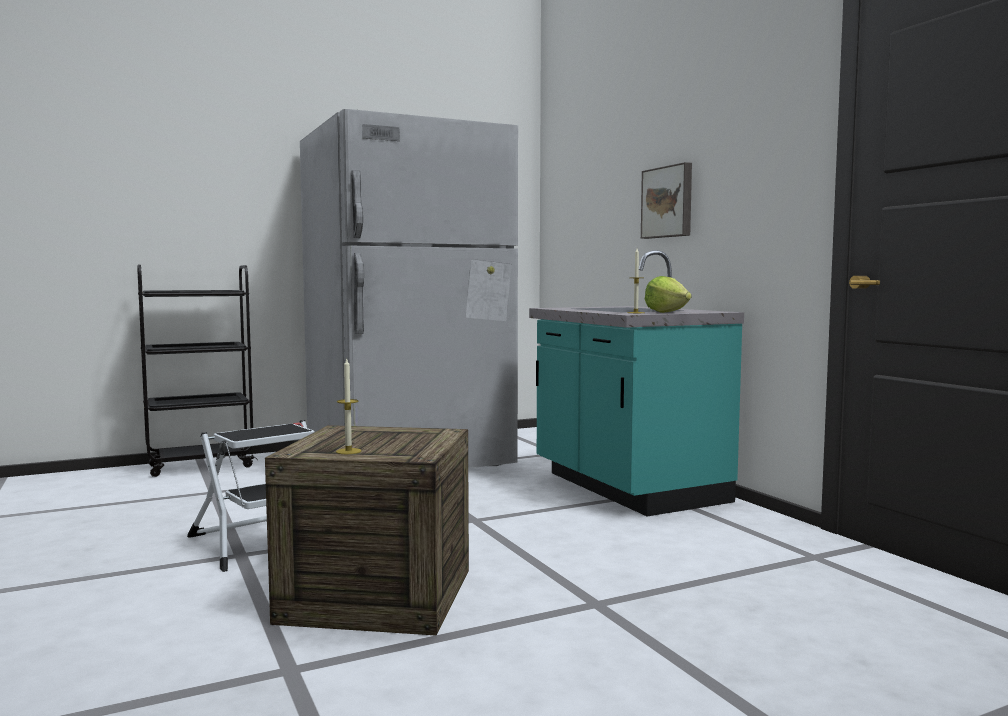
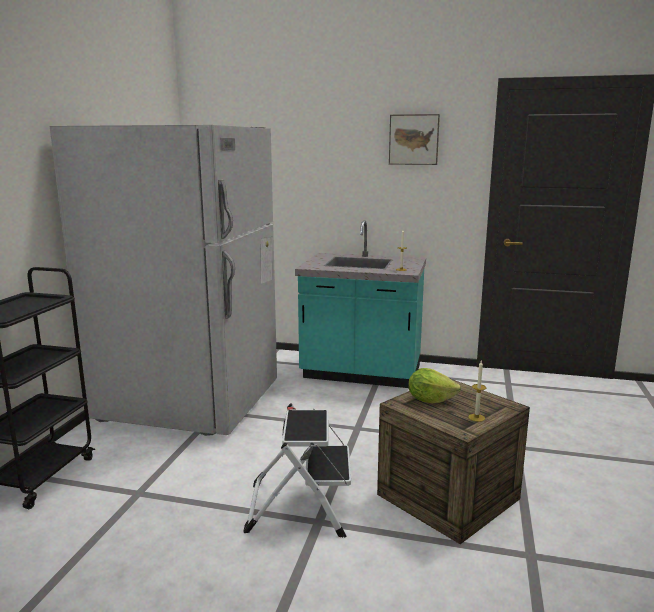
camera: 50 degrees left, 10 degrees up
(666, 312) = (406, 265): lettuce -> lettuce (430, 400)
(668, 202) = (349, 184): picture -> picture (414, 139)

